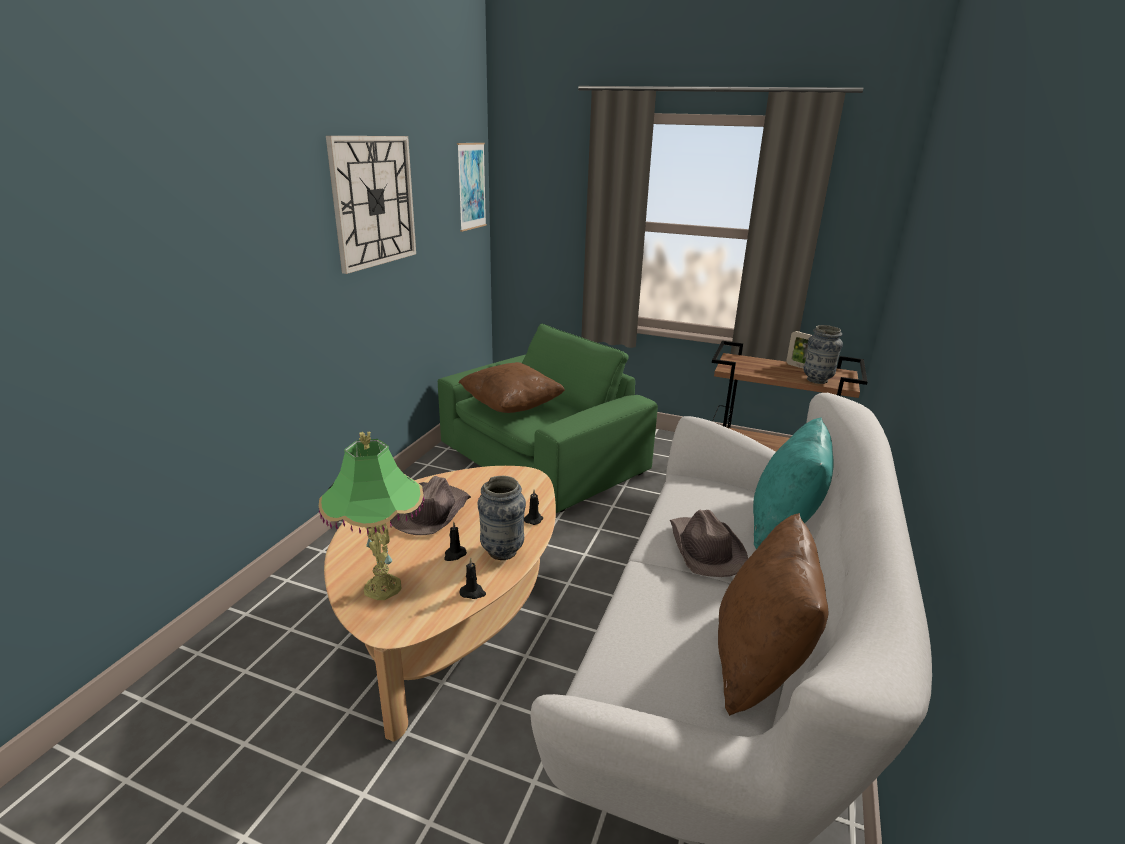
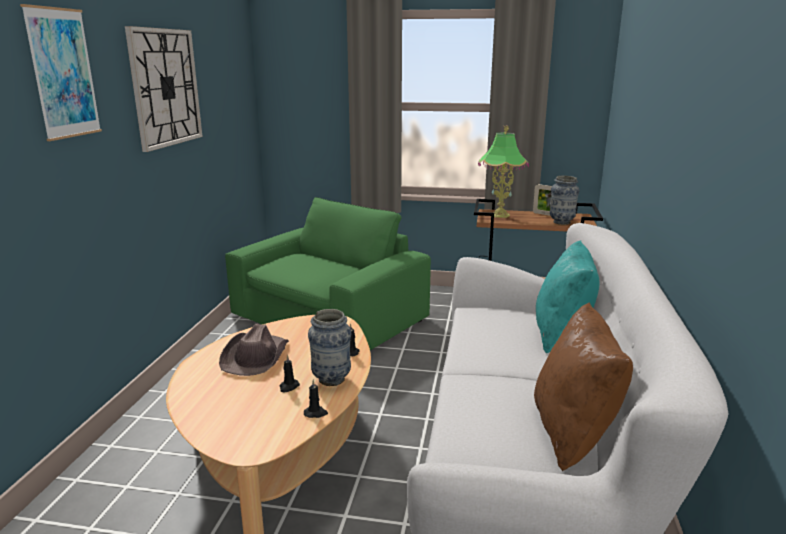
camera: 10 degrees left, 5 degrees down
(382, 587) = (230, 420): table lamp -> table lamp (500, 215)
(471, 186) = (242, 78): picture -> picture (63, 73)
(511, 406) = (300, 269): brown pillow -> none
(704, 549) = (504, 357): brown hat -> none

